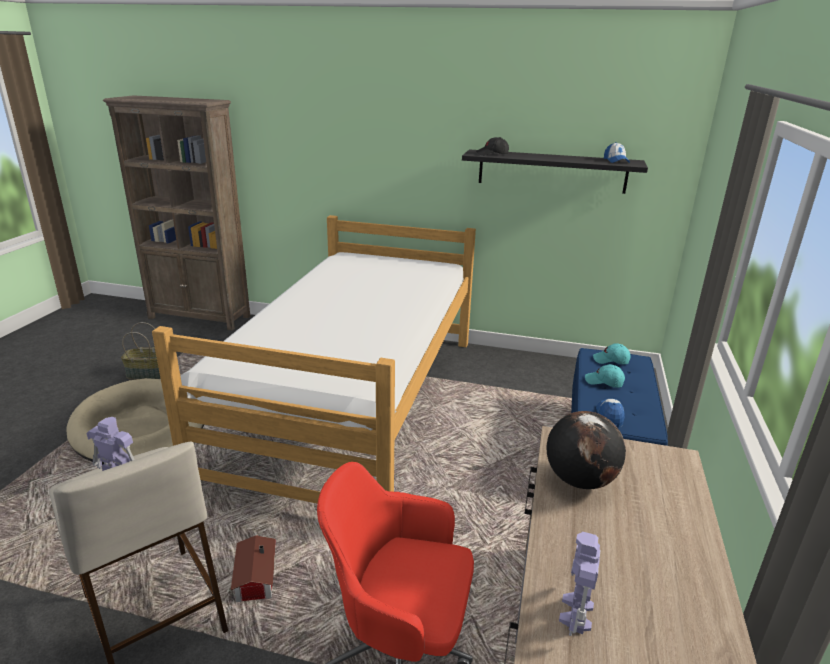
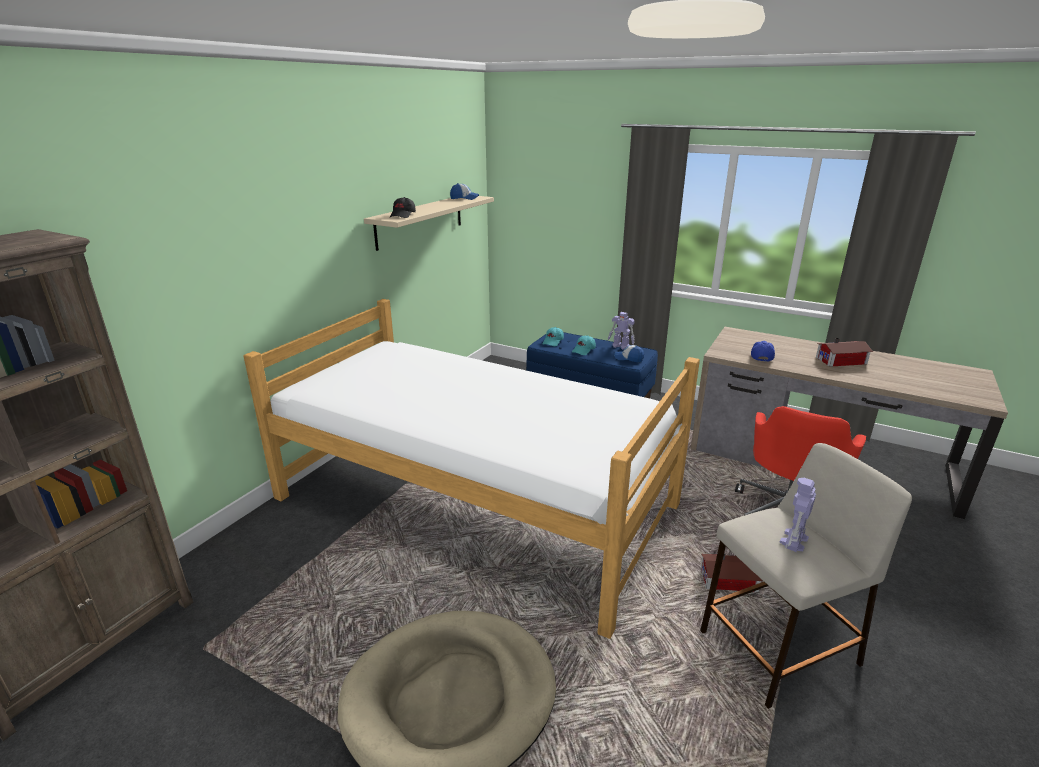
camera: 75 degrees left, 0 degrees up
(149, 374) = (279, 708): basket -> none
(552, 171) = (420, 221): black shelf -> beige shelf
(576, 614) = (868, 376): toy robot -> toy robot (621, 346)
(579, 480) = (761, 356): globe -> blue cap
(637, 587) = (842, 361): none -> toy house

